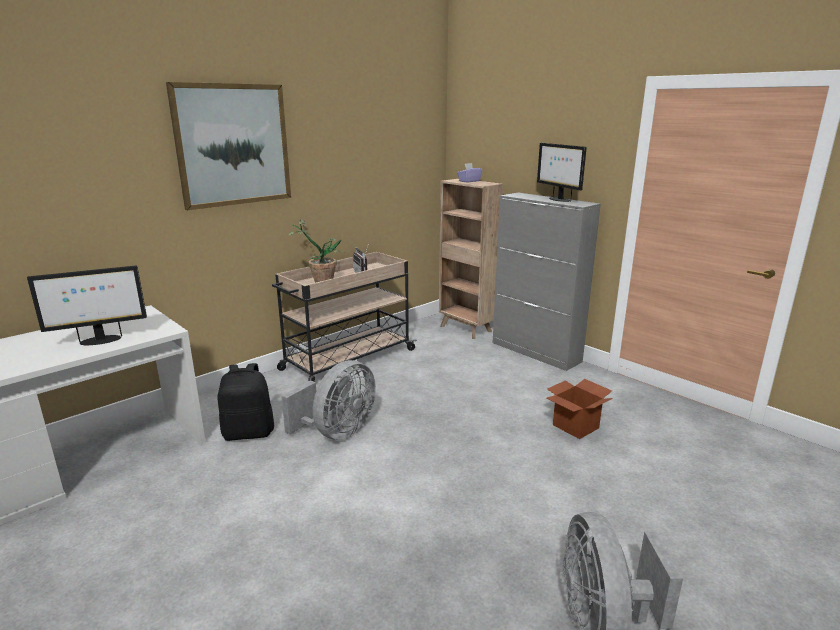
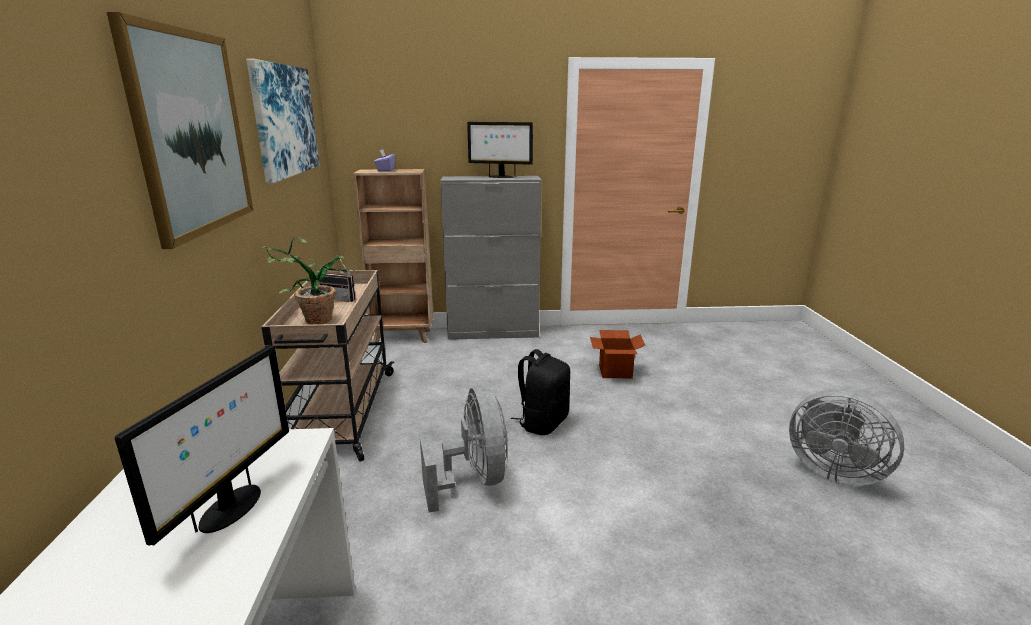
camera: 50 degrees left, 0 degrees up
(249, 432) = (385, 542): black backpack -> black backpack (542, 422)
(367, 136) = (284, 120): none -> picture

